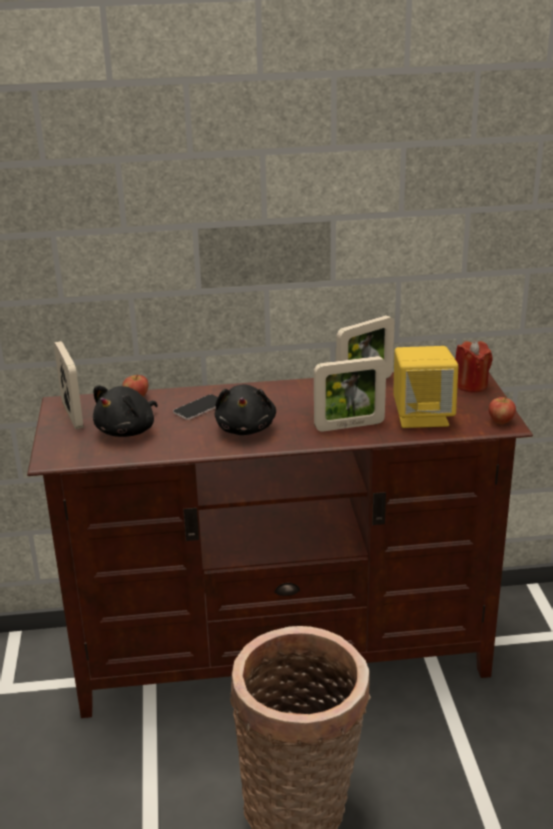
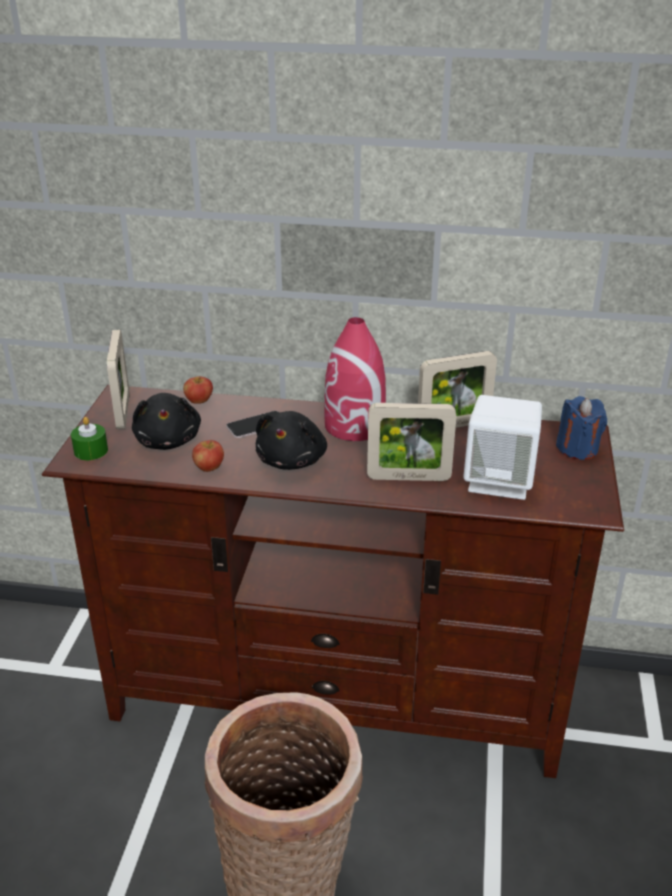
camera: 15 degrees right, 5 degrees up
(62, 449) = (91, 451): none -> green candle
(128, 431) = (168, 440): black plush toy -> black plush toy turned 60 degrees counterclockwise
(283, 396) = (355, 426): none -> red vase
(422, 417) = (499, 481): yellow speaker -> white speaker
(470, 385) = (577, 448): red candle -> blue candle
(500, 421) = (591, 504): apple -> apple (209, 467)

